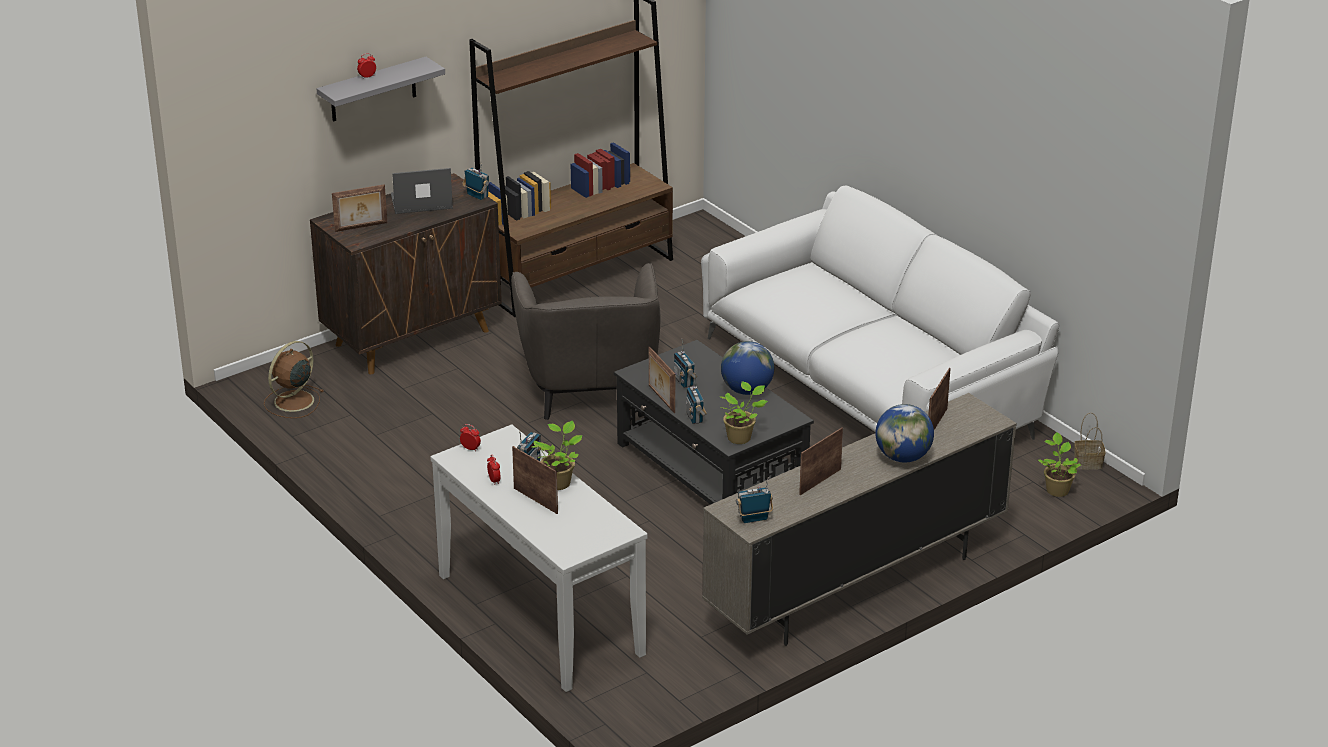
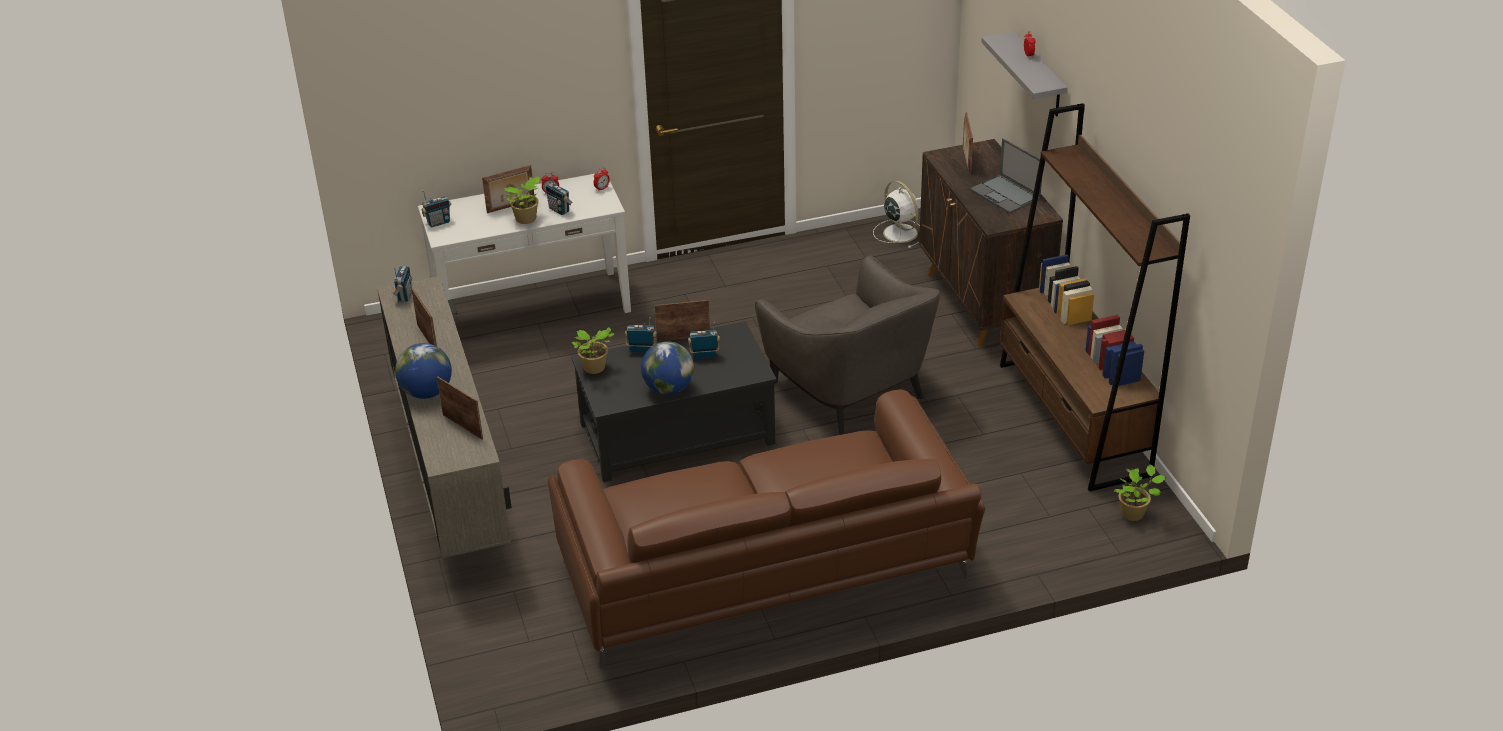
camera: 110 degrees right, 5 degrees up
(292, 402) = (899, 232): brown fan -> white fan
(420, 201) = (1006, 194): laptop -> laptop turned 135 degrees clockwise
(477, 196) = (1005, 225): radio -> radio (438, 222)
(590, 386) = (850, 389): grey armchair -> grey armchair turned 135 degrees counterclockwise
(872, 385) = (764, 575): white sofa -> brown sofa
(1057, 489) = (505, 654): potted plant -> potted plant (1134, 514)
(1088, 463) = (534, 696): basket -> none

